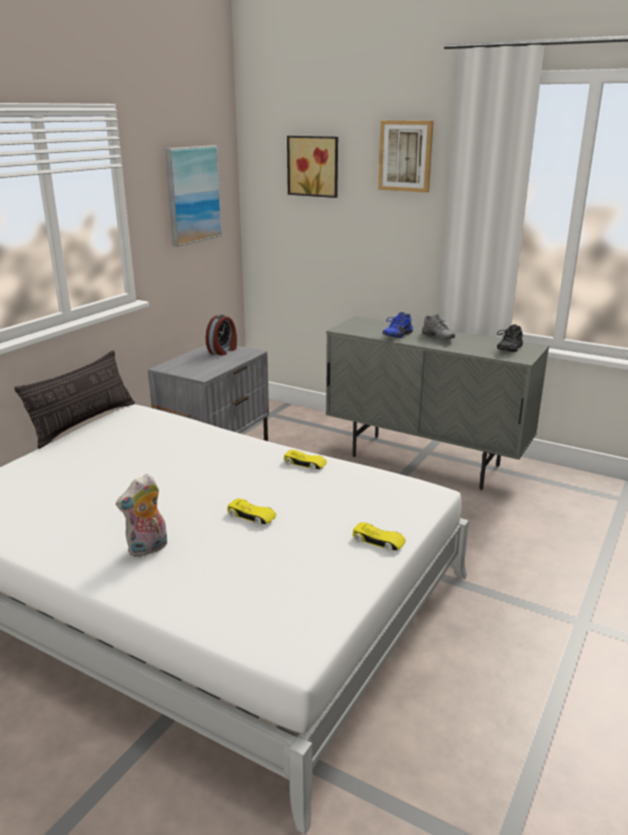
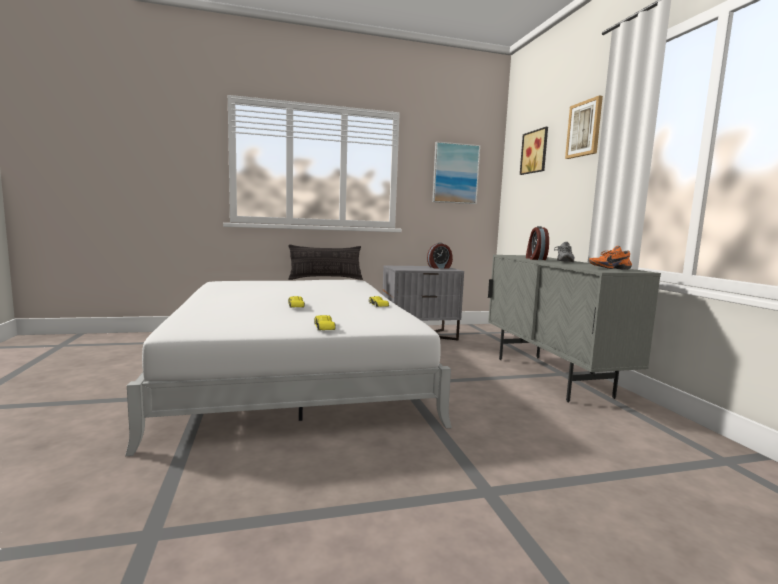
camera: 45 degrees right, 15 degrees down
(148, 549) = (231, 301): plush toy -> none
(396, 335) = (535, 259): blue shoe -> alarm clock
(508, 349) = (608, 268): black shoe -> orange shoe

